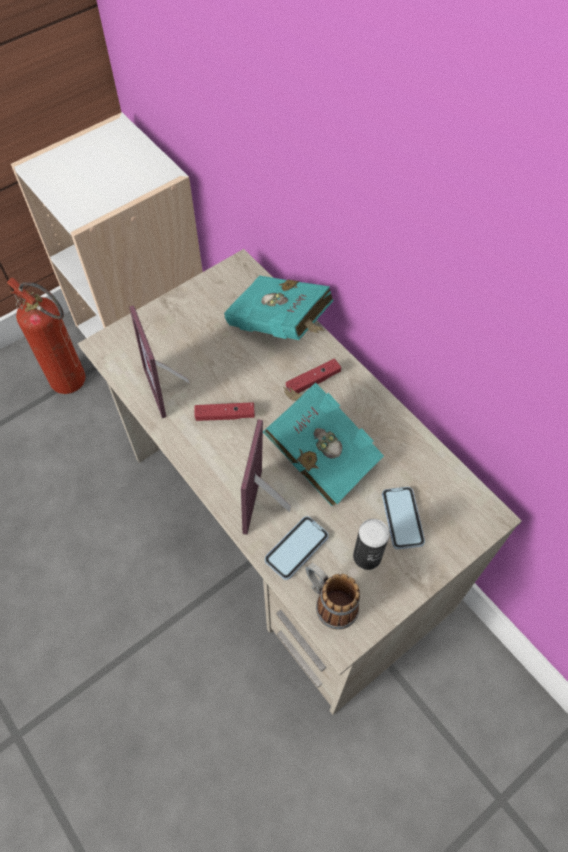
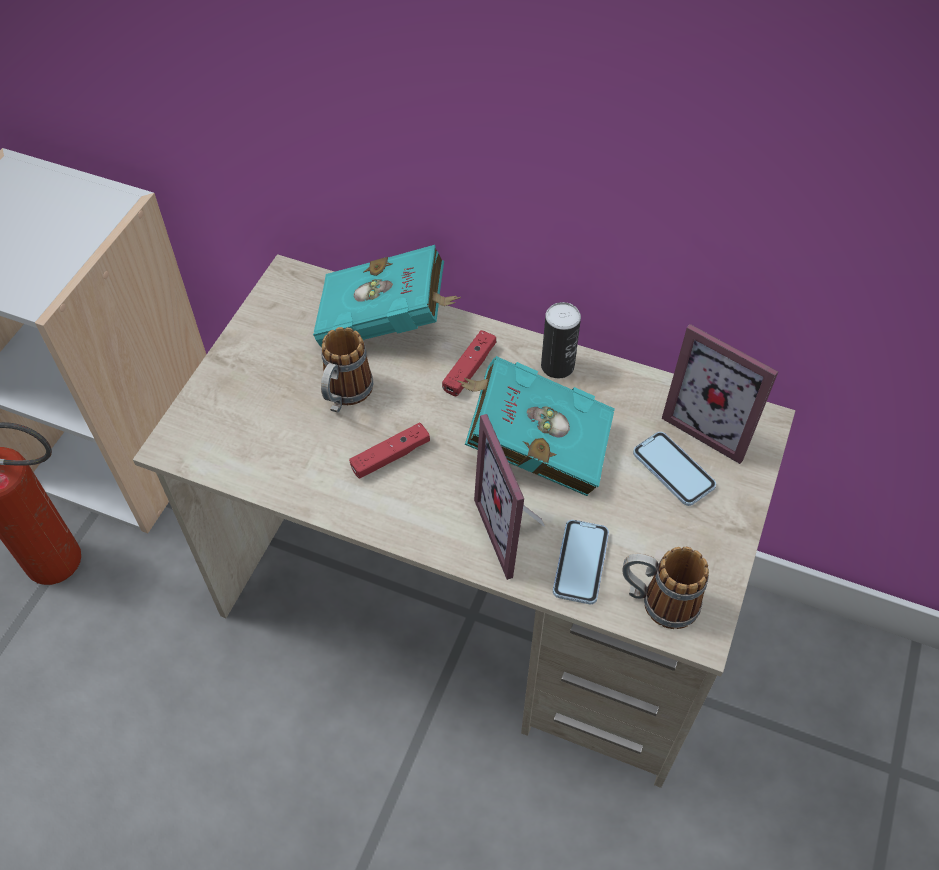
camera: 30 degrees left, 5 degrees down
(170, 387) = (297, 455): picture frame -> picture frame (713, 424)
(223, 362) = (344, 396): none -> mug
(367, 556) = (664, 530): can -> can (557, 366)

